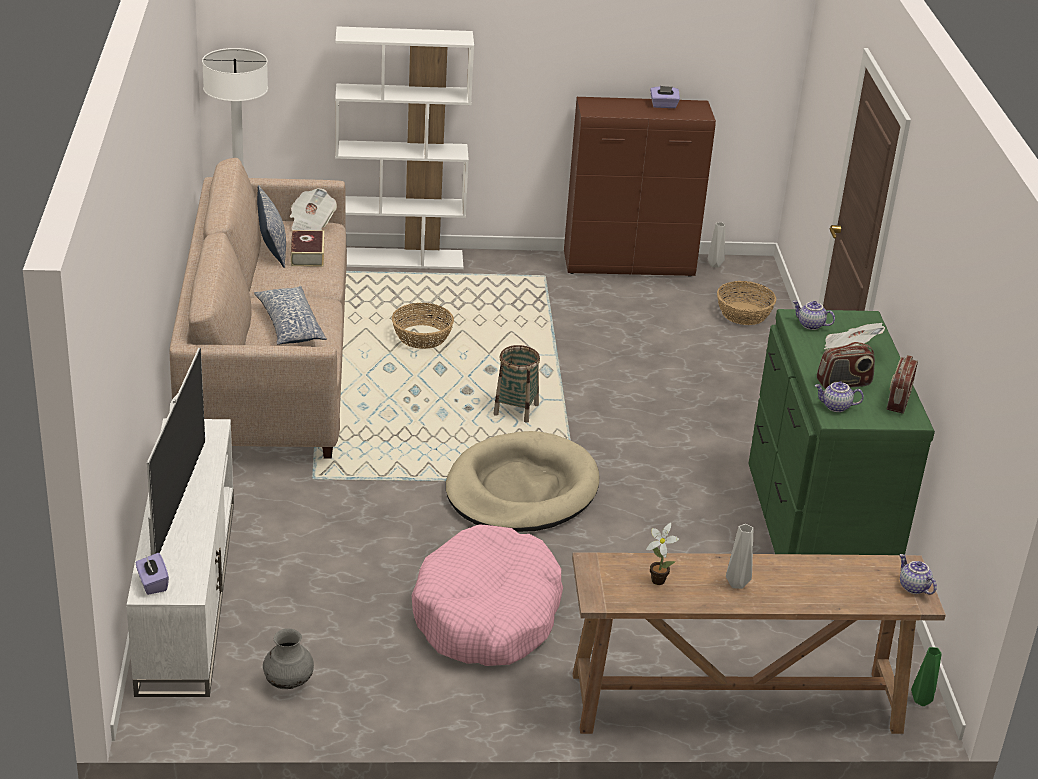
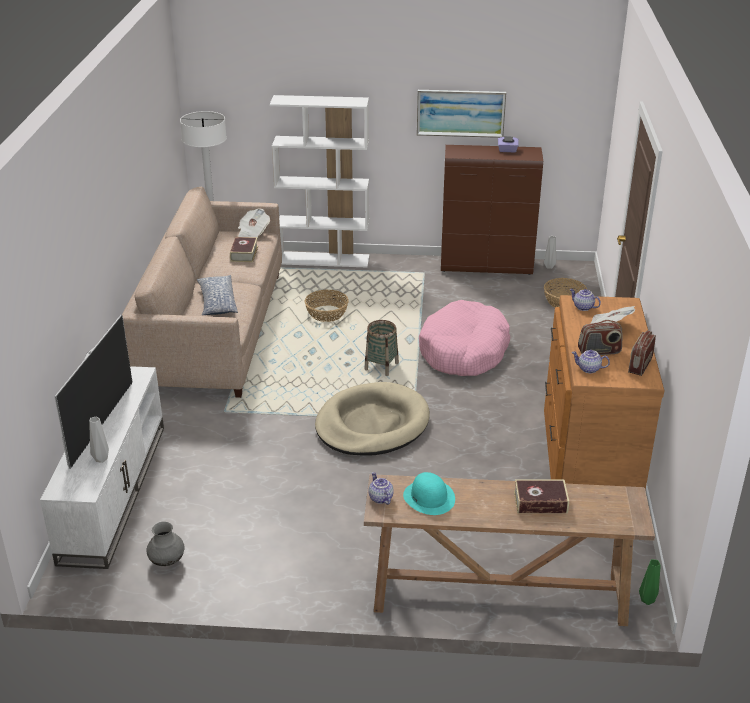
camera: 10 degrees right, 0 degrees up
(152, 583) = (63, 485): purple tissue box -> none
(272, 244) = (222, 247): pillow -> none
(487, 615) = (325, 516): pink dog bed -> pink dog bed (464, 351)
(599, 53) = (460, 113): none -> picture
(657, 579) = (429, 497): potted plant -> turquoise hat
(736, 583) = (490, 503): grey vase -> grey vase (101, 458)
(798, 579) = (540, 502): none -> book
(816, 529) = (588, 461): green dresser -> brown dresser
(913, 587) = (632, 512): teapot -> teapot (380, 498)

